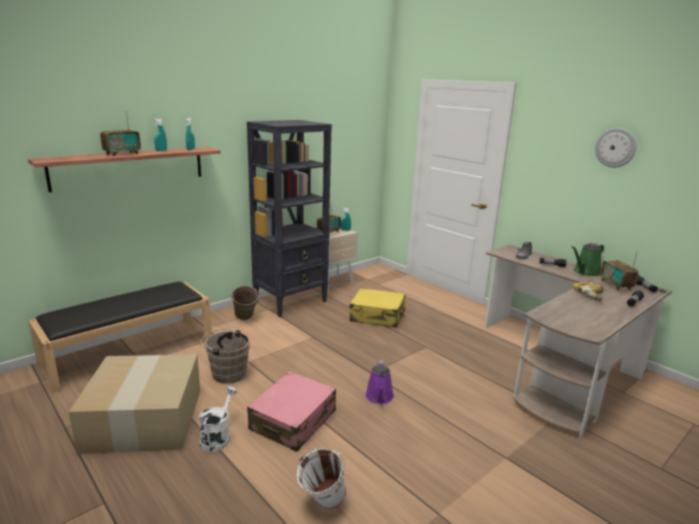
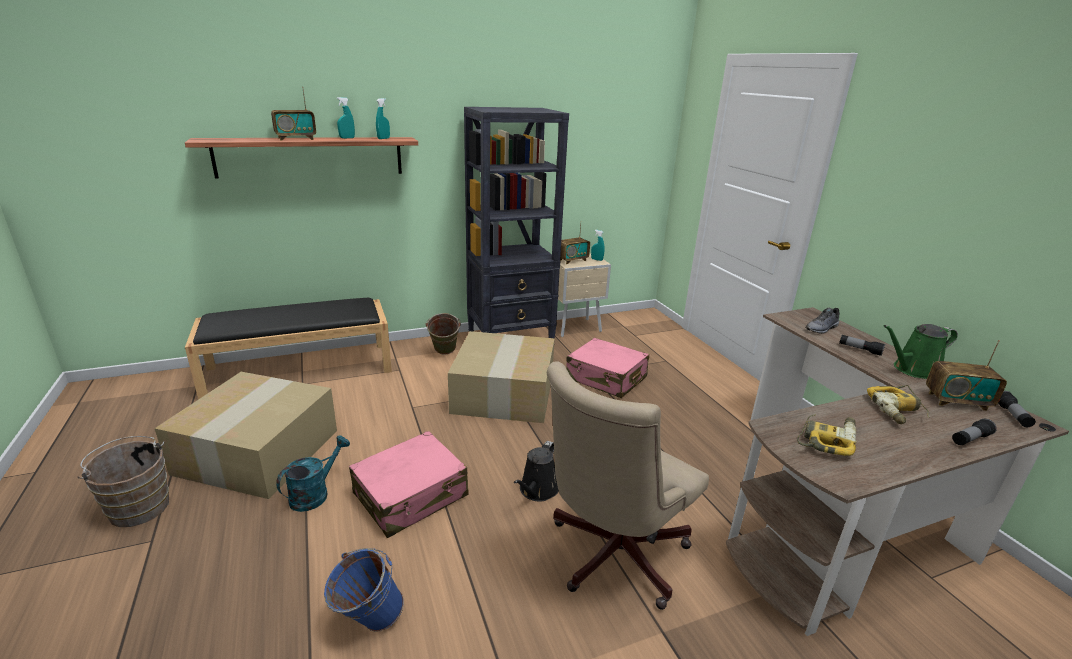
camera: 20 degrees right, 5 degrees up
(217, 437) = (315, 493): white watering can -> turquoise watering can
(227, 373) = (379, 416): brown bucket -> brown bucket (138, 505)
(313, 339) = (505, 394): none -> cardboard box
(321, 505) = (367, 621): white bucket -> blue bucket
(377, 316) = (606, 378): yellow suitcase -> pink suitcase
(379, 397) = (537, 491): purple watering can -> black watering can
(451, 425) = (611, 556): none -> beige office chair
(569, 315) = (826, 439): none -> power drill
(615, 147) = (1007, 164): wall clock -> none
(615, 285) = (956, 401): radio -> radio turned 90 degrees counterclockwise

